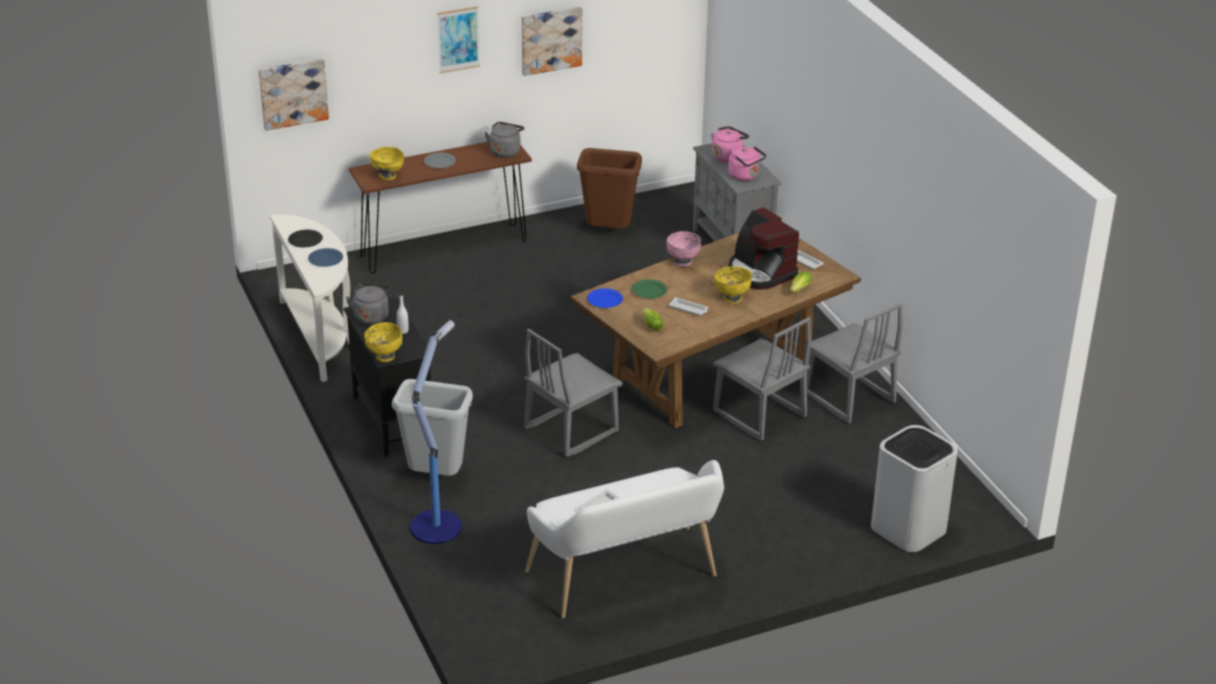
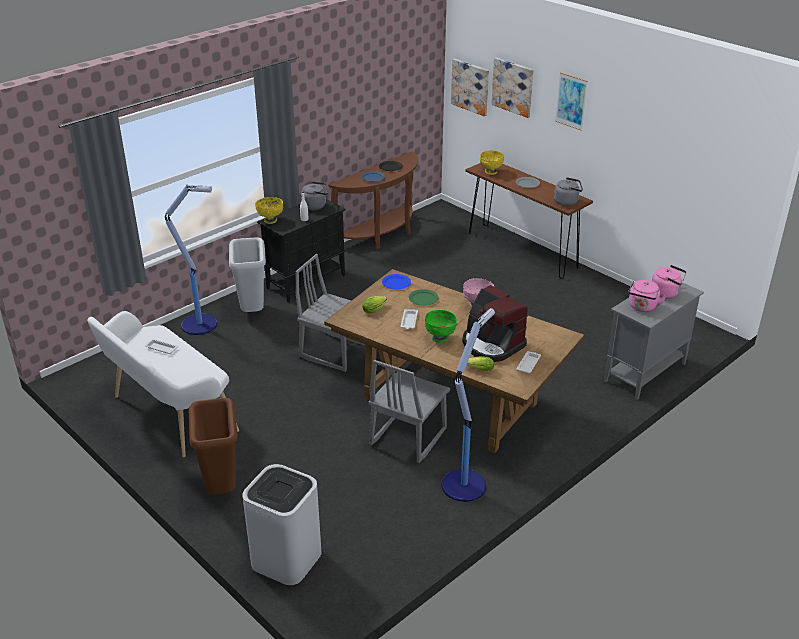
camera: 70 degrees right, 0 degrees up
(320, 337) = (382, 235): white console table -> brown console table
(551, 40) = (635, 137): picture -> picture (513, 87)
(608, 233) = (607, 309): brown trash can -> brown trash can (221, 488)
(732, 298) = (440, 338): yellow bowl -> green bowl
(760, 272) = (492, 344): coffee machine -> coffee machine turned 75 degrees counterclockwise
(848, 398) = (464, 484): grey chair -> floor lamp

